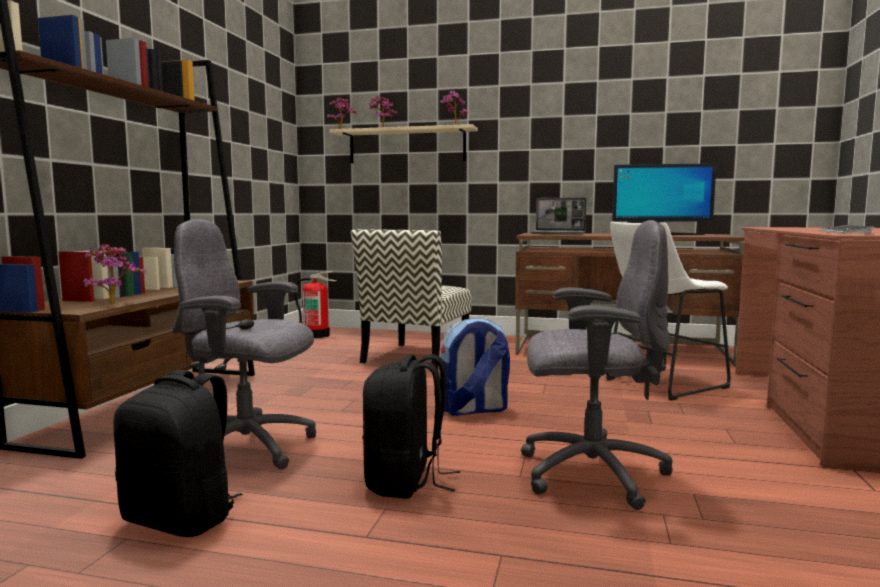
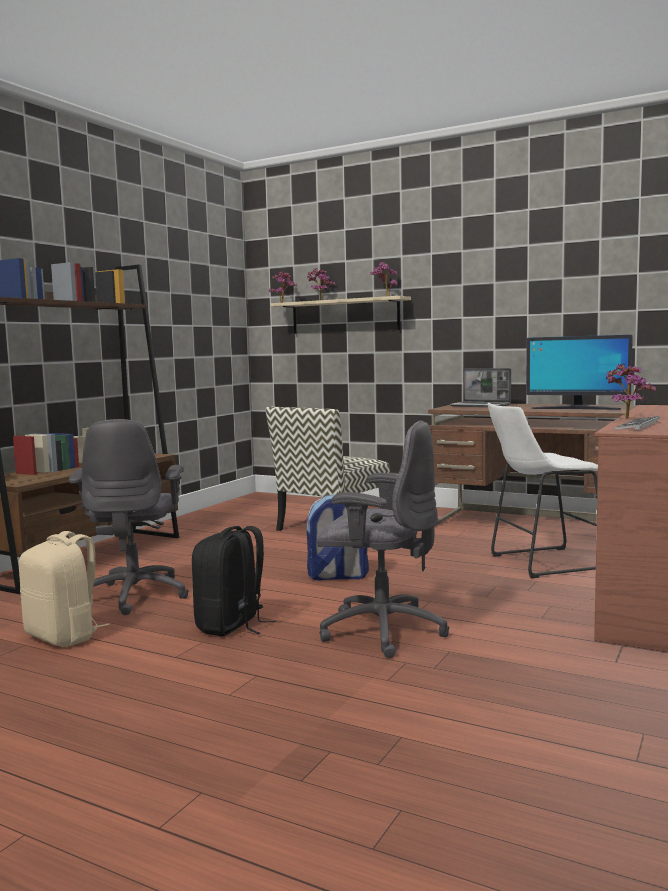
camera: 15 degrees right, 0 degrees up
(113, 303) = (47, 477): potted plant -> potted plant (625, 418)
(182, 519) = (64, 636): black backpack -> beige backpack
(247, 449) = (135, 595): grey office chair -> grey office chair turned 120 degrees counterclockwise
(316, 335) = (259, 502): fire extinguisher -> none

